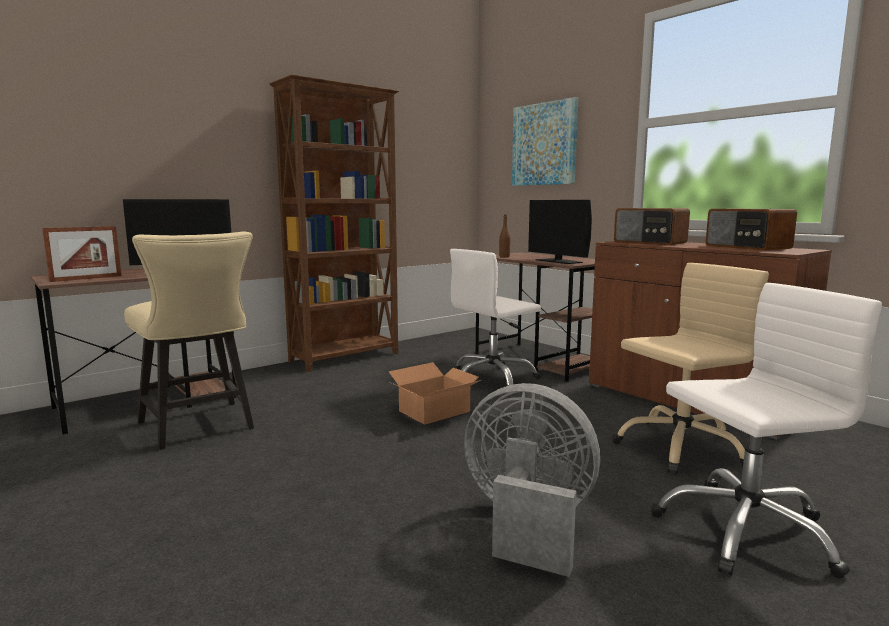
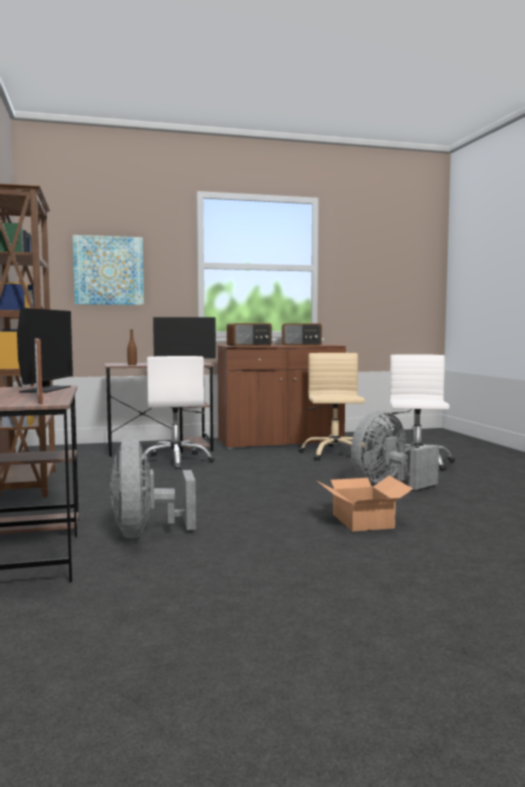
camera: 65 degrees left, 5 degrees down
(200, 427) = (145, 533): beige chair -> grey fan
(435, 411) = (219, 478): cardboard box -> cardboard box (363, 521)

